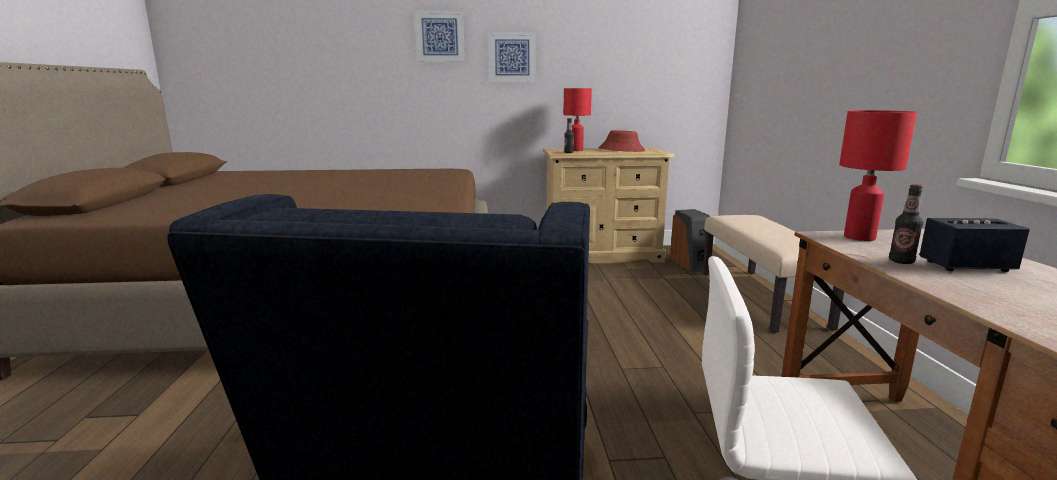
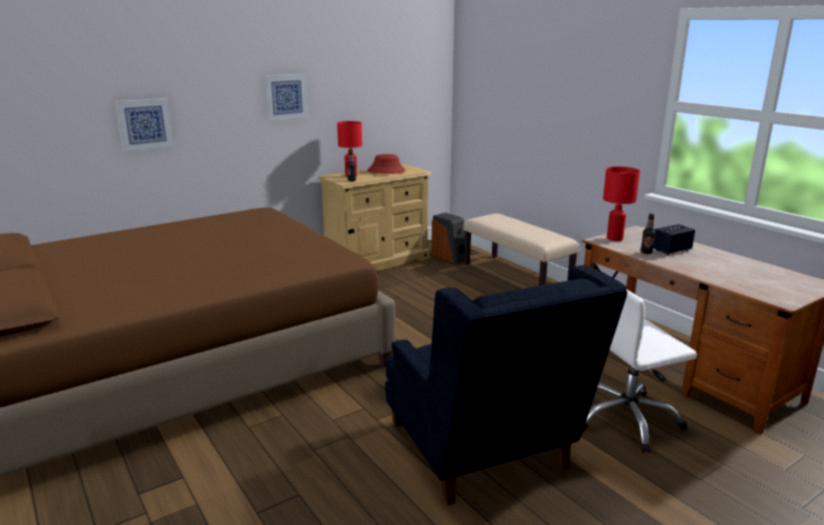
camera: 30 degrees left, 5 degrees up
(440, 36) = (219, 82): picture -> picture (144, 124)

